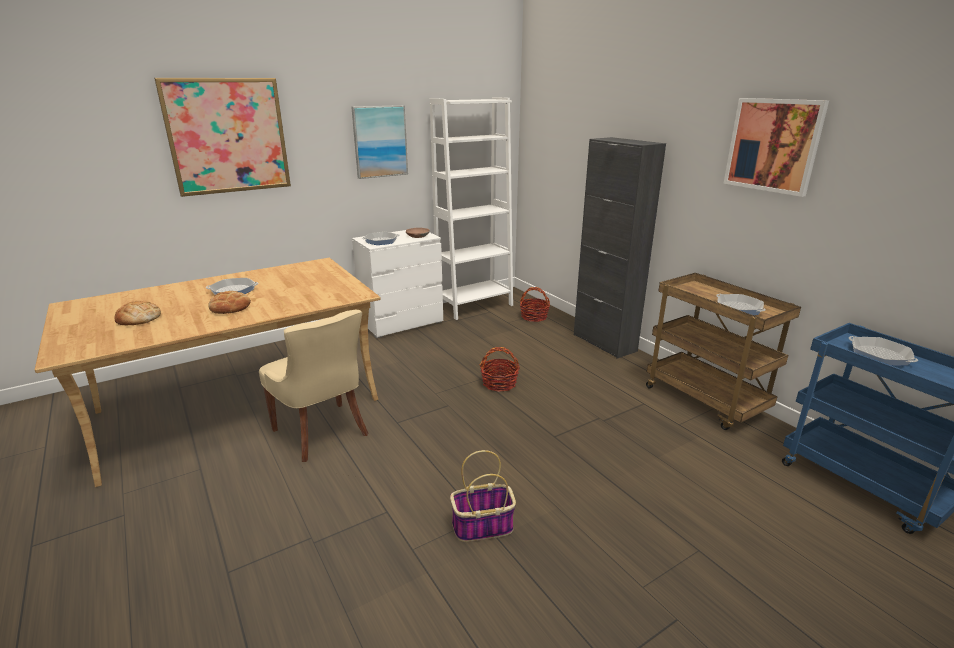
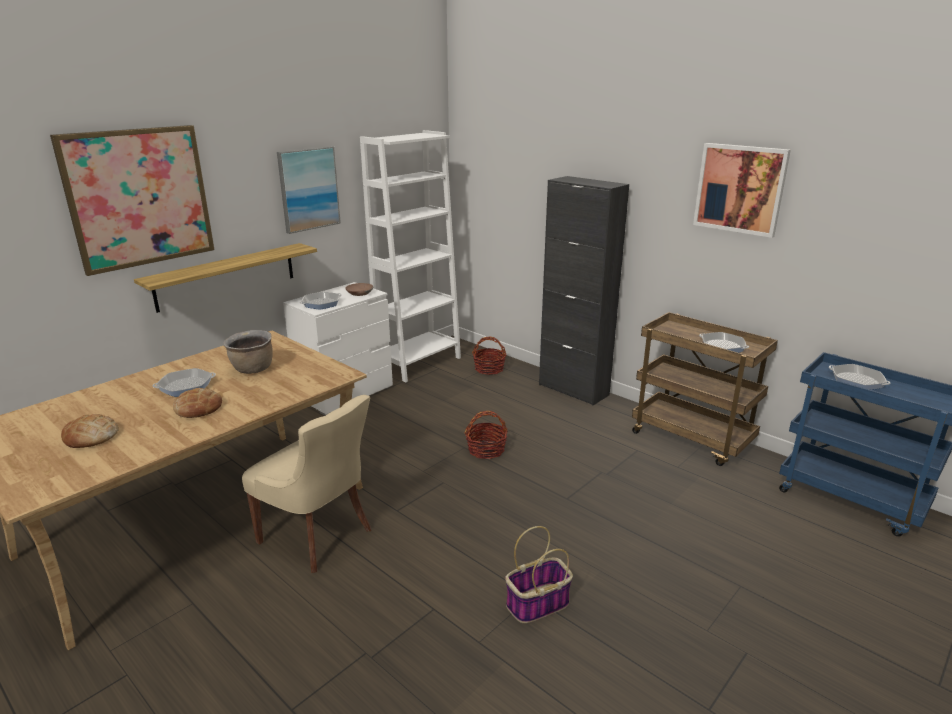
camera: 15 degrees left, 0 degrees up
(292, 284) = (253, 369): none -> brown cooking pot
(302, 210) = (226, 276): none -> shelf

